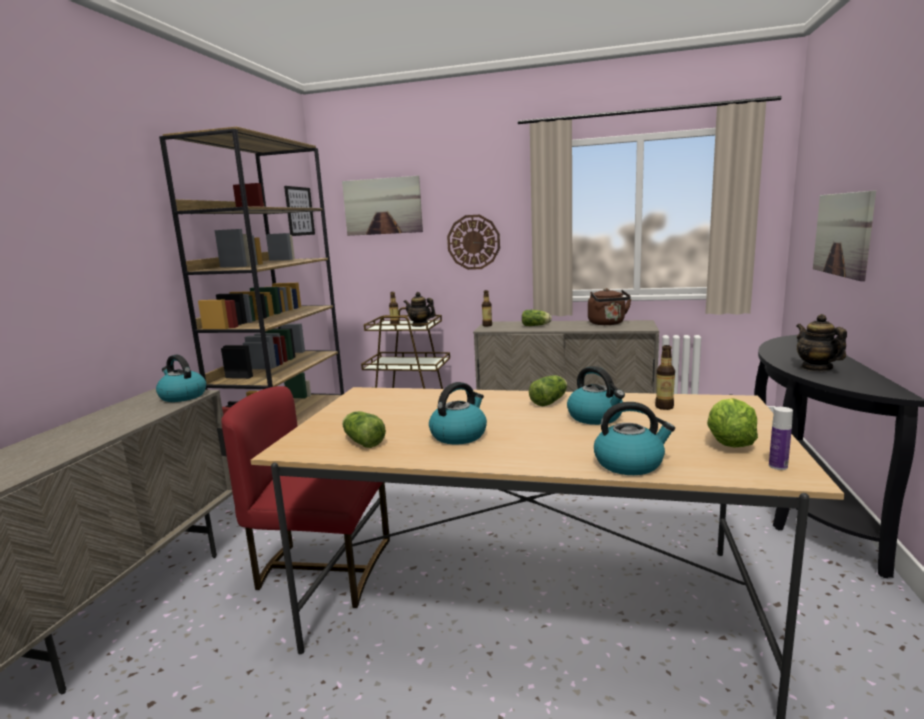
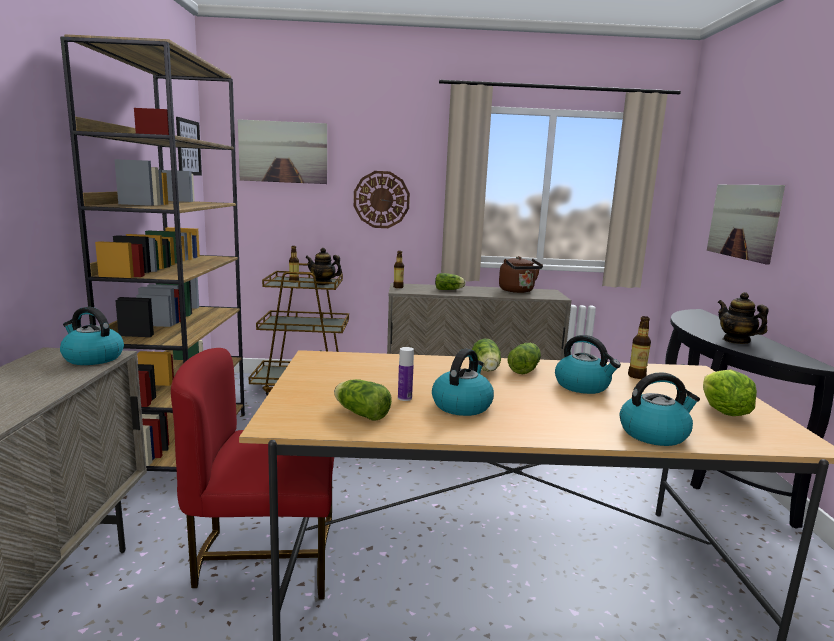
camera: 15 degrees left, 0 degrees up
(511, 402) = (486, 369): none -> lettuce
(778, 466) = (782, 434): bottle -> bottle (404, 398)

